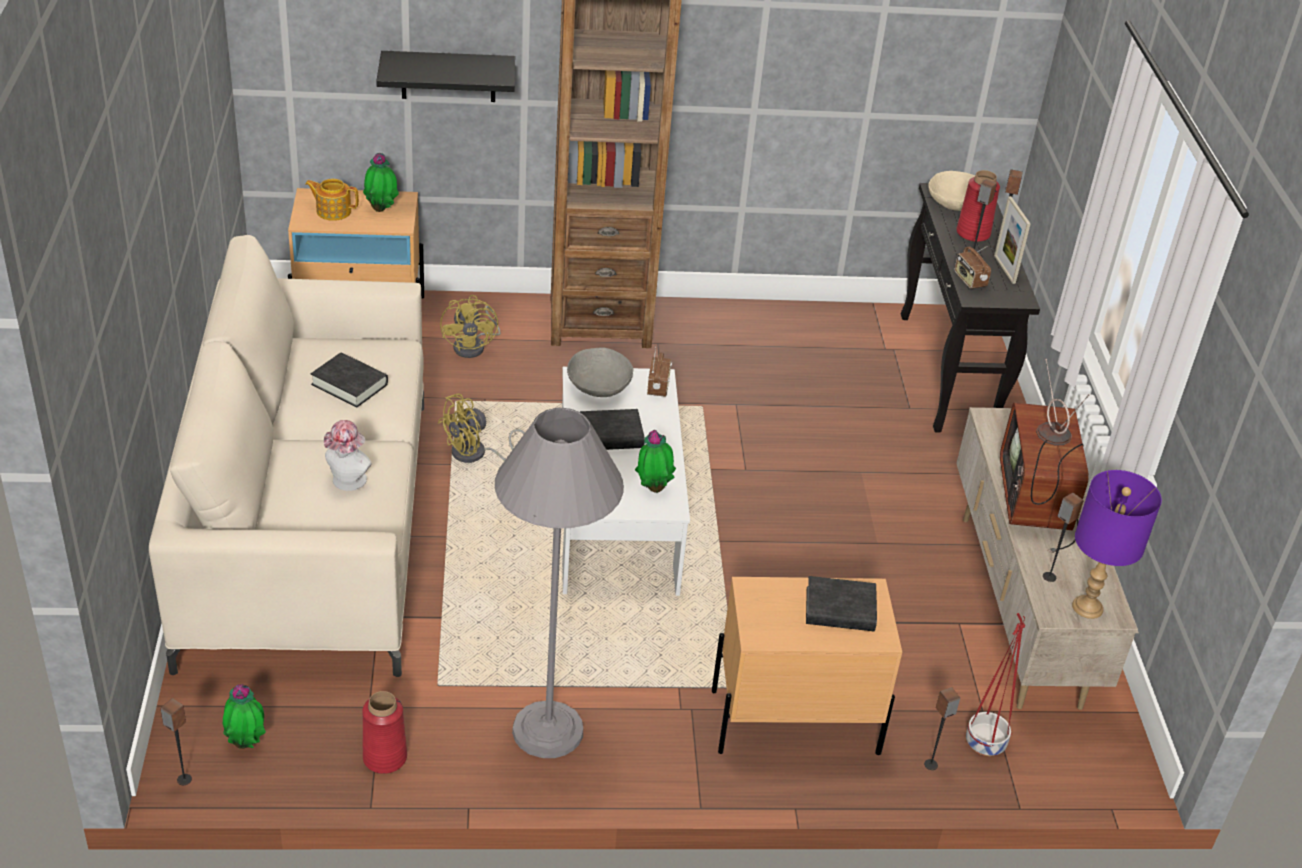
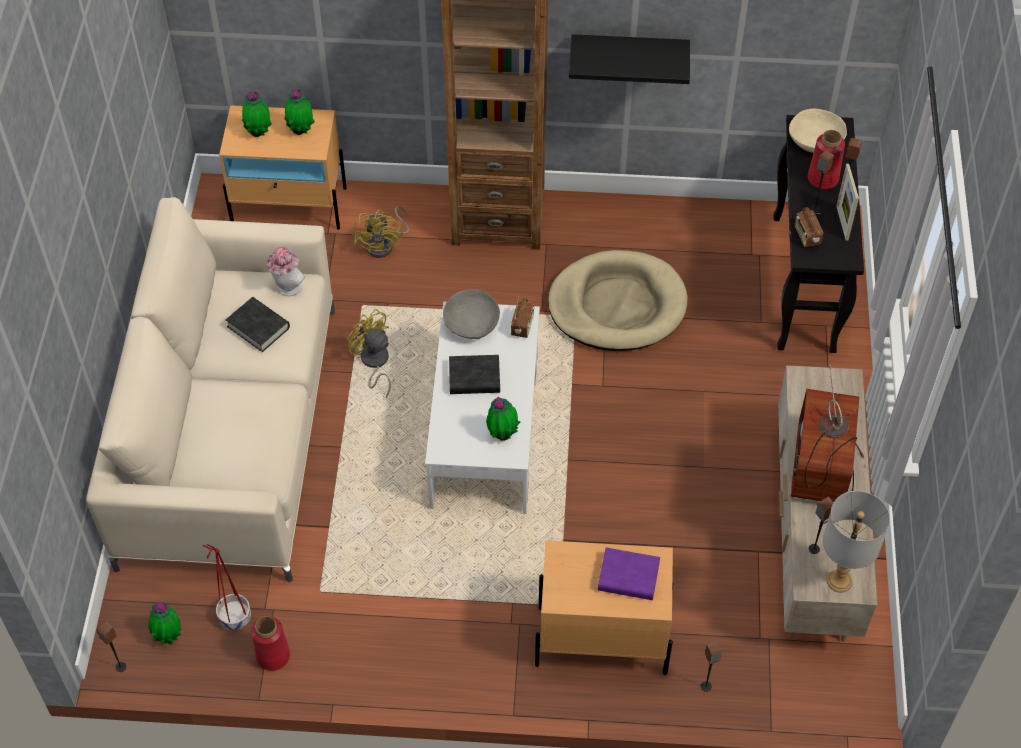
camera: 10 degrees right, 15 degrees up
(333, 211) = (259, 133): teapot -> potted plant
(347, 482) = (248, 430): hat -> hat (287, 288)
(448, 76) = (354, 24): black shelf -> black shelf (629, 53)
(476, 455) = (374, 363): yellow fan -> yellow fan turned 75 degrees clockwise
(547, 730) = (402, 638): grey floor lamp -> none
(747, 396) = (617, 305): none -> beige dog bed
(840, 610) = (628, 577): black book -> purple book
(985, 743) = (755, 669): red planter -> red planter (234, 617)
(1088, 607) = (839, 581): purple table lamp -> grey table lamp

